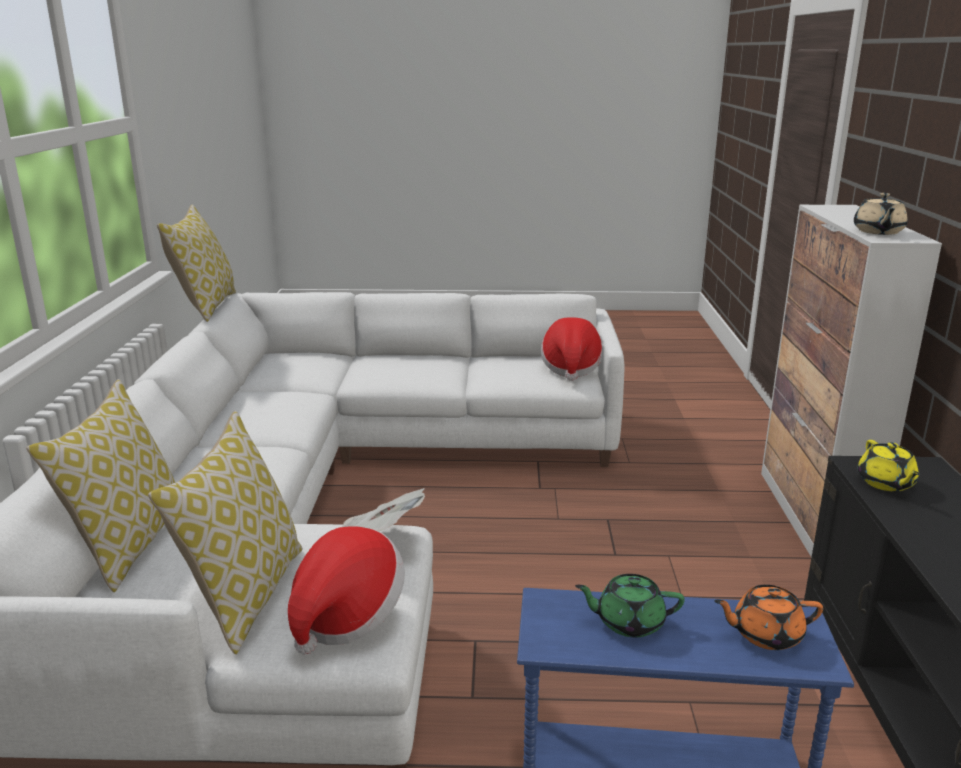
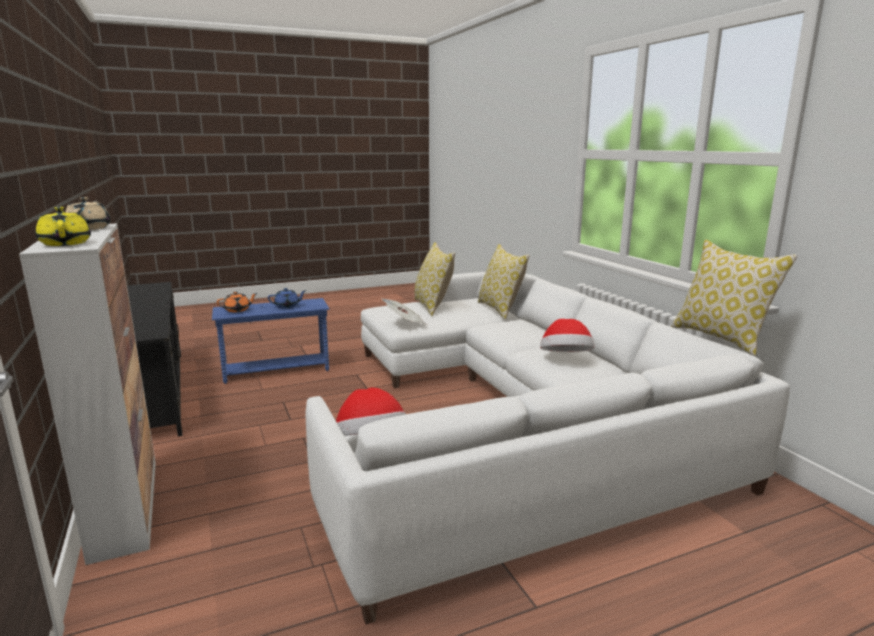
camera: 155 degrees right, 5 degrees down
(346, 616) = (391, 309): hat -> hat (565, 359)
(628, 622) = (287, 306): green teapot -> blue teapot
(885, 483) = (148, 329): yellow teapot -> yellow teapot (66, 243)

